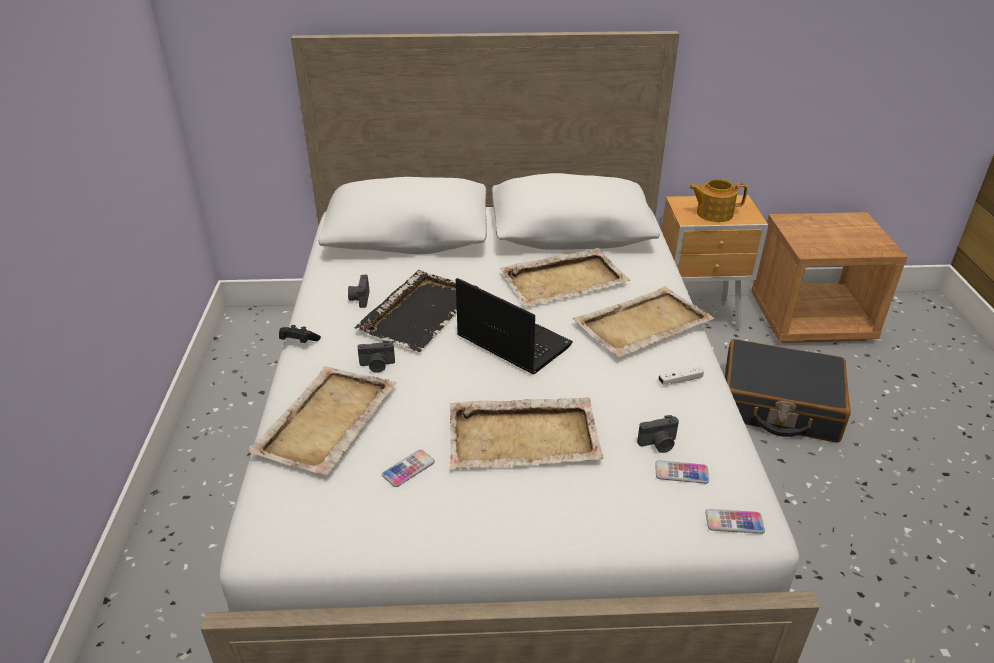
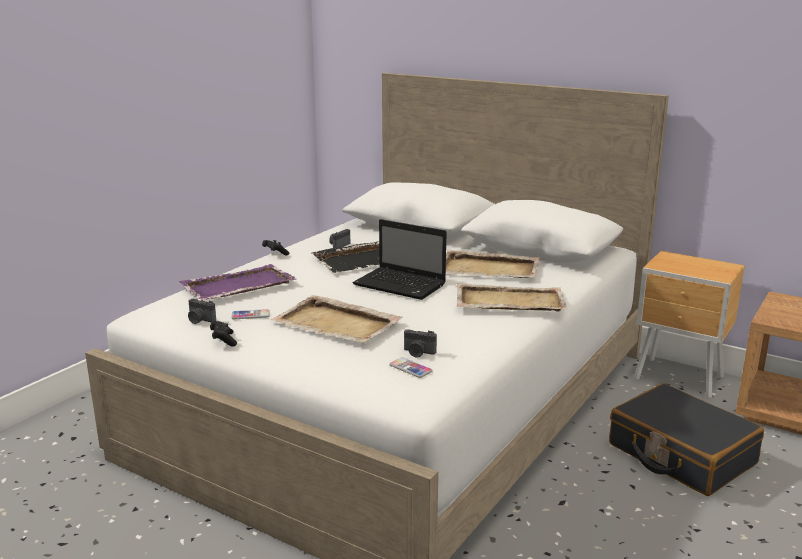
camera: 35 degrees right, 15 degrees down
(325, 422) = (237, 286): beige tray -> purple tray
(377, 365) = (302, 273): camera -> camera (200, 320)
(433, 531) = (223, 340): none -> black game controller
(511, 341) = (401, 285): laptop -> laptop turned 135 degrees clockwise
(680, 380) = (488, 332): white game controller -> none
(713, 213) = (687, 267): teapot -> none
(734, 522) = (406, 398): phone -> none

